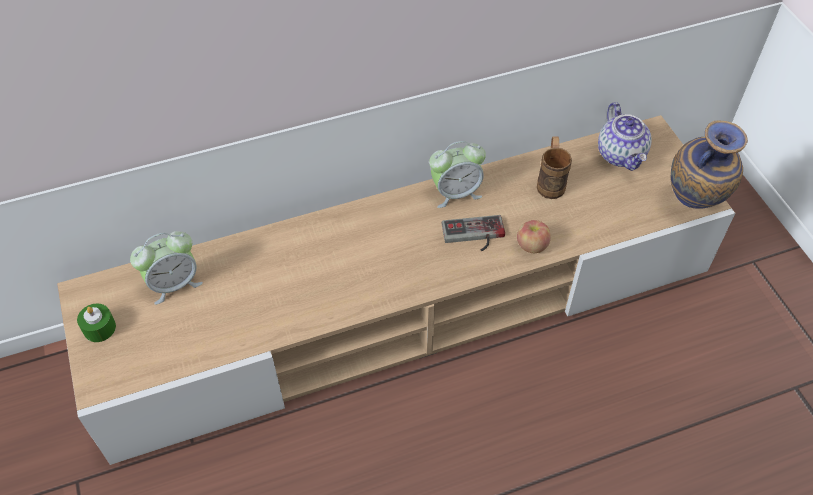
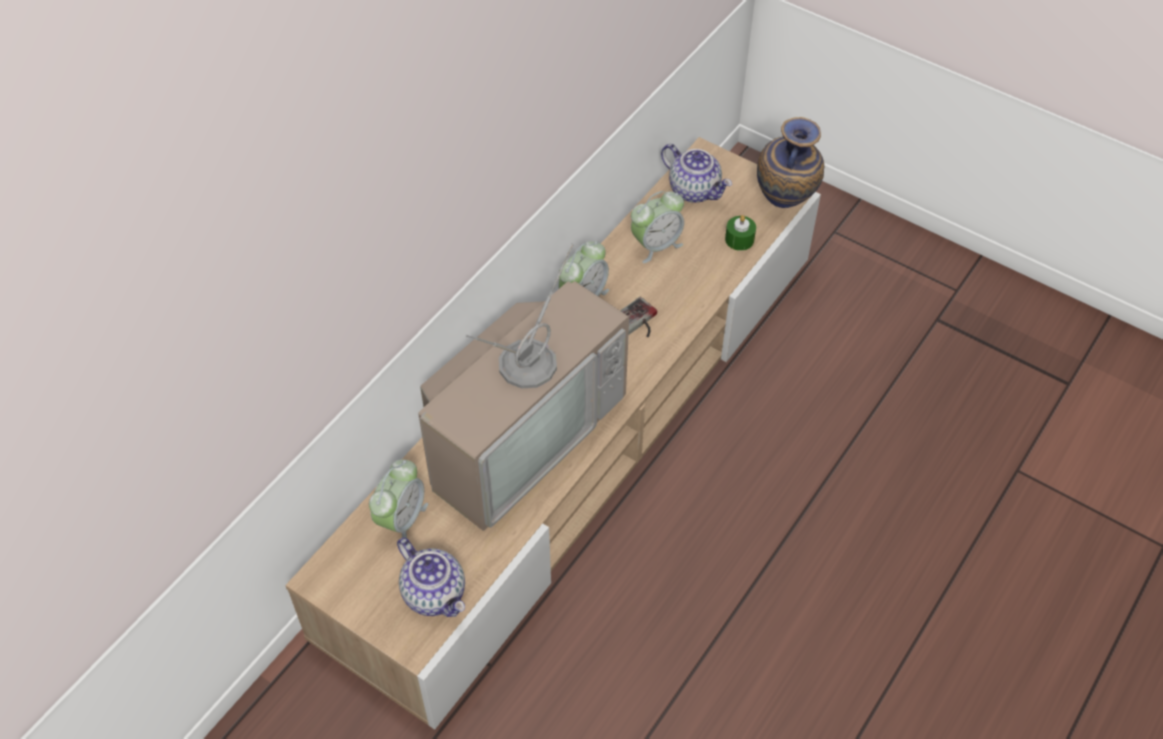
camera: 35 degrees left, 0 degrees up
(99, 328) = (368, 598): green candle -> green candle (739, 239)
(145, 355) = (435, 593): none -> teapot
(317, 269) = (521, 432): none -> television
(531, 245) = (685, 309): apple -> none
(550, 182) = (656, 245): brown mug -> alarm clock

